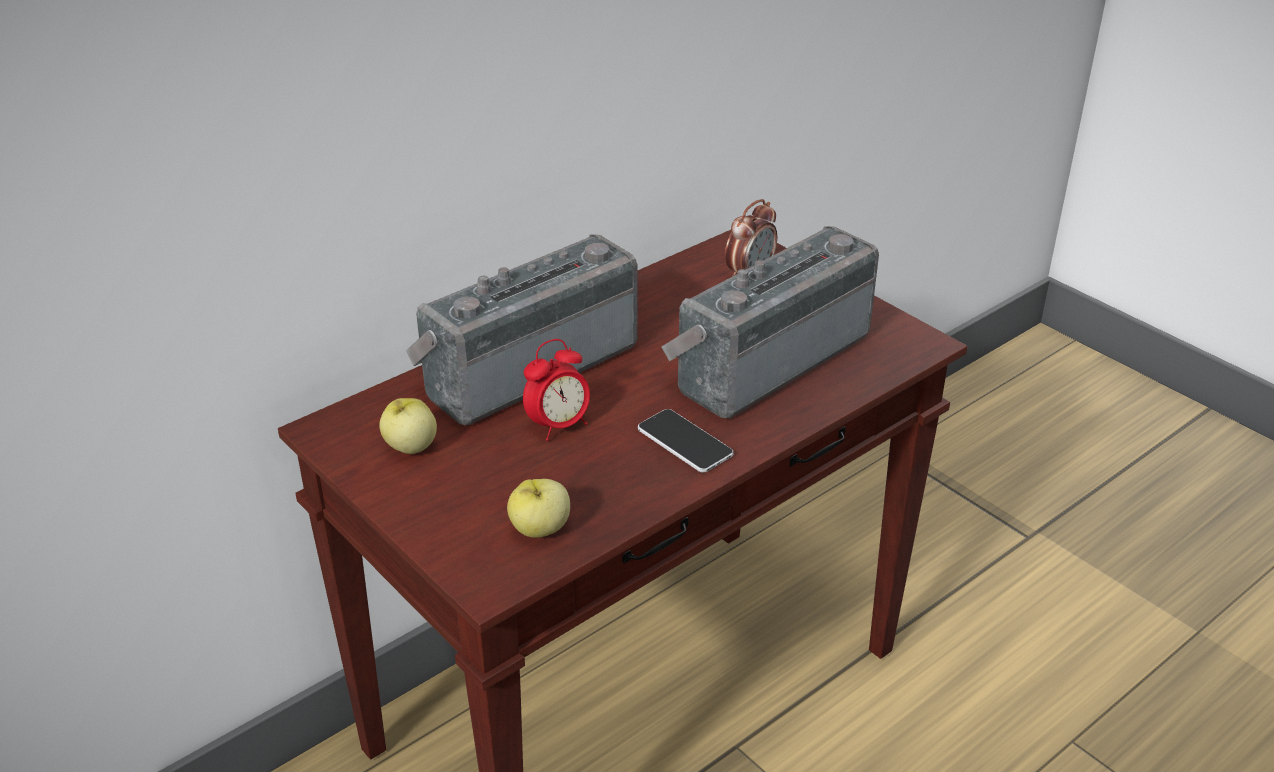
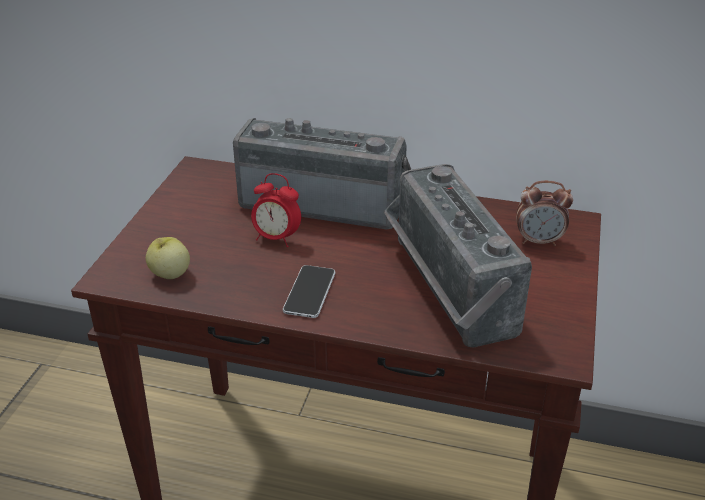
camera: 55 degrees right, 0 degrees up
(410, 447) = (206, 199): apple -> none
(767, 359) = (444, 289): radio -> radio turned 120 degrees counterclockwise

